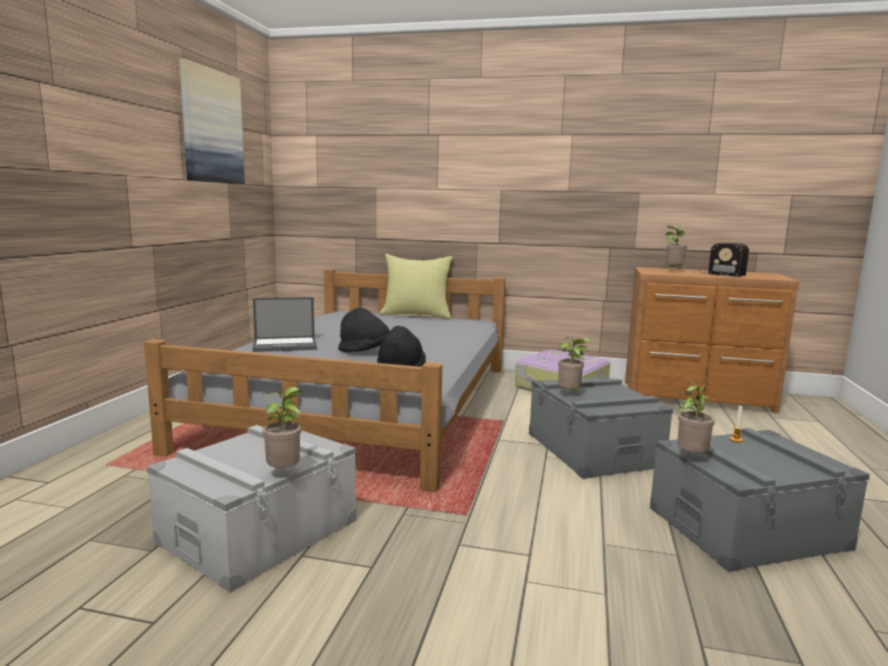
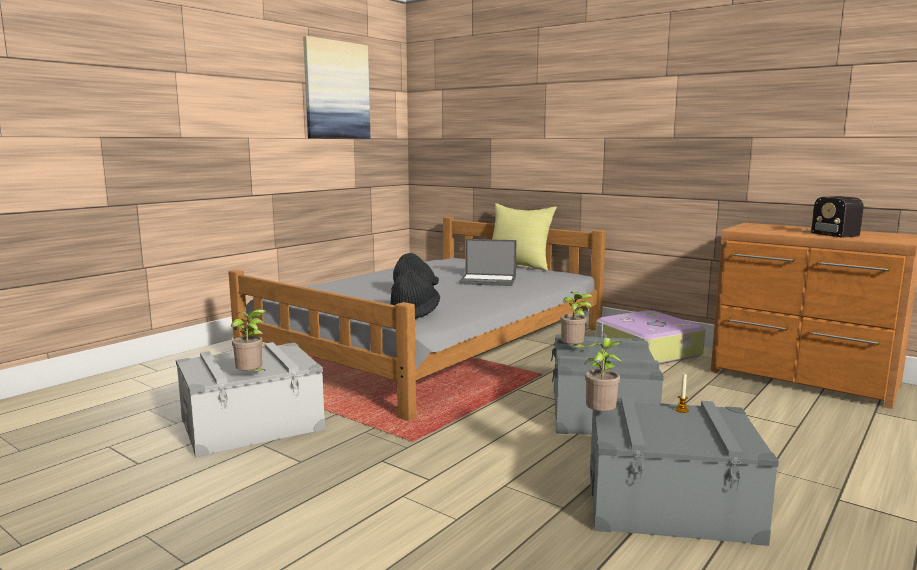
camera: 25 degrees right, 0 degrees up
(286, 345) = (358, 283): laptop -> laptop (488, 280)
(673, 270) = (776, 228): potted plant -> none

